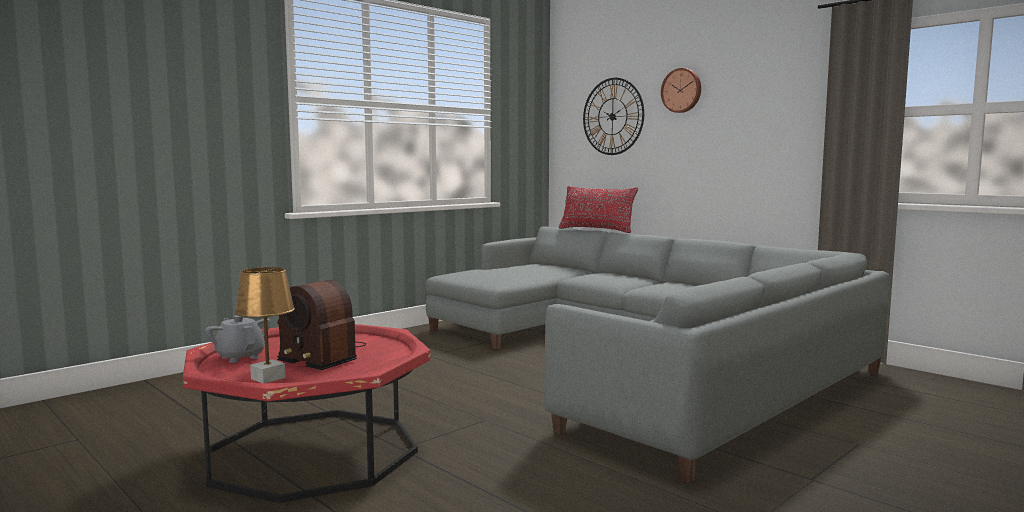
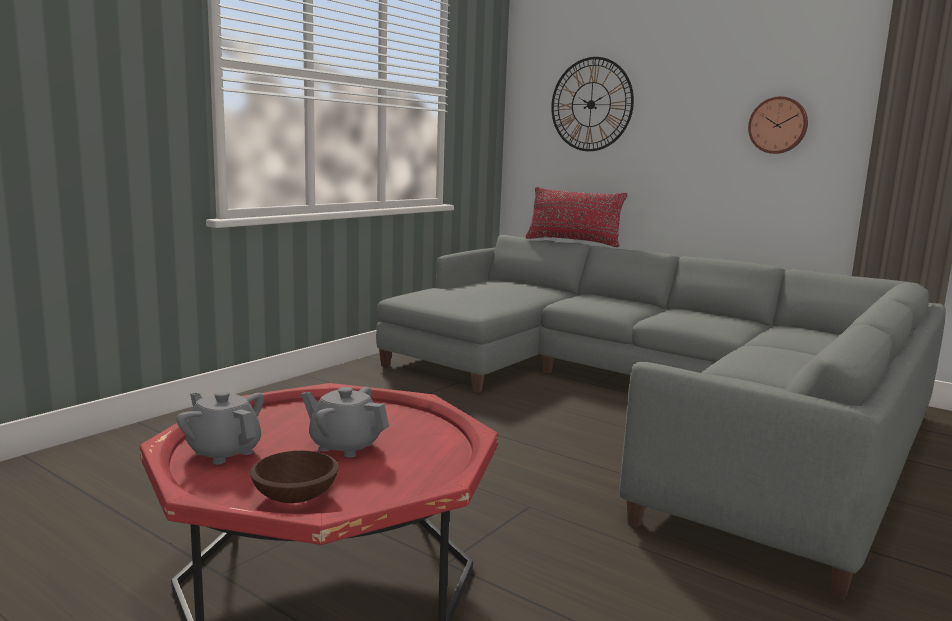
camera: 10 degrees left, 5 degrees up
(268, 378) = (295, 496): brown table lamp -> brown bowl
(322, 356) = (344, 446): radio -> grey teapot
(682, 90) = (685, 77): wall clock -> wall clock (778, 125)

